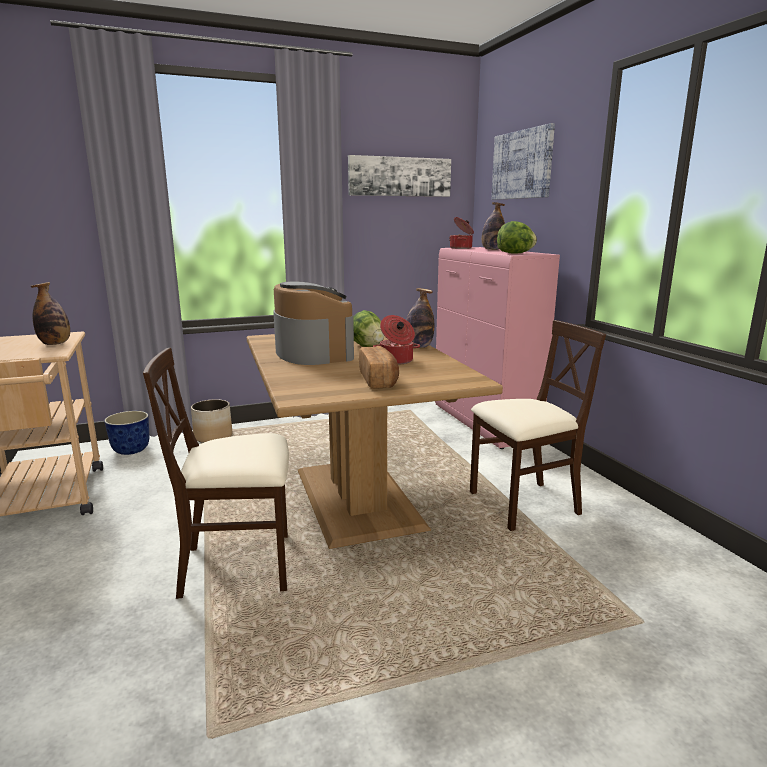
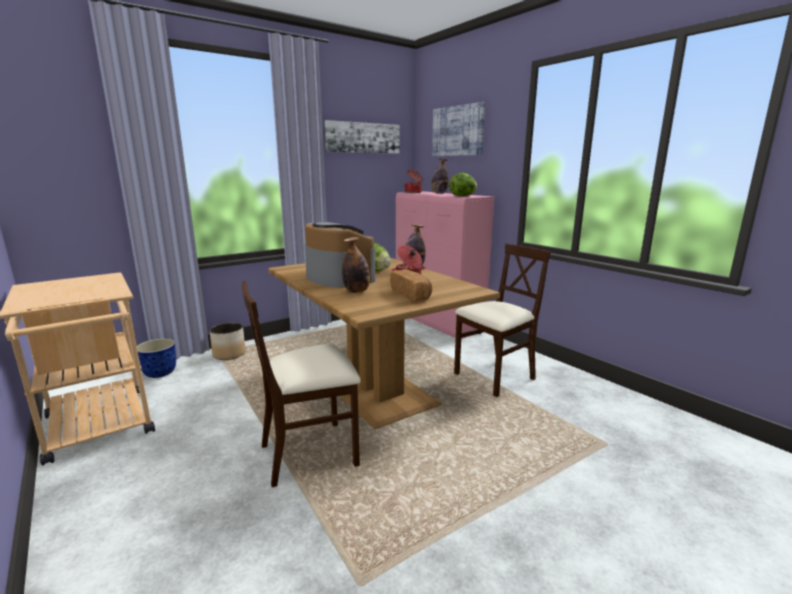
camera: 15 degrees left, 0 degrees up
(55, 344) = (107, 285): bottle -> bottle (356, 291)

